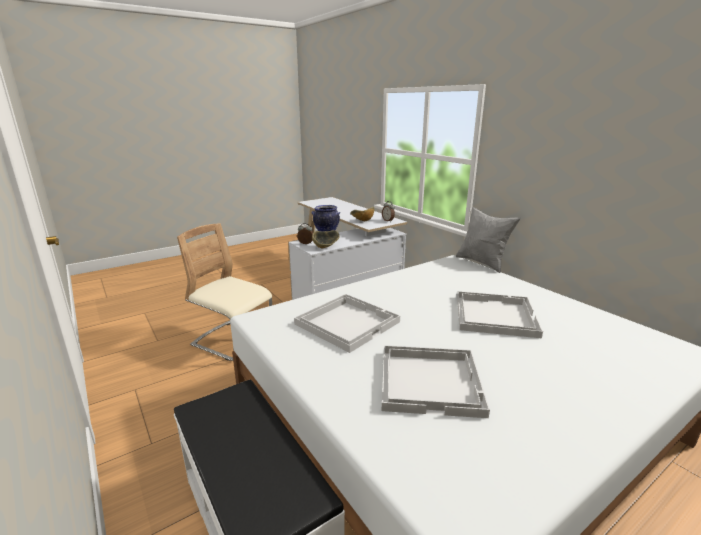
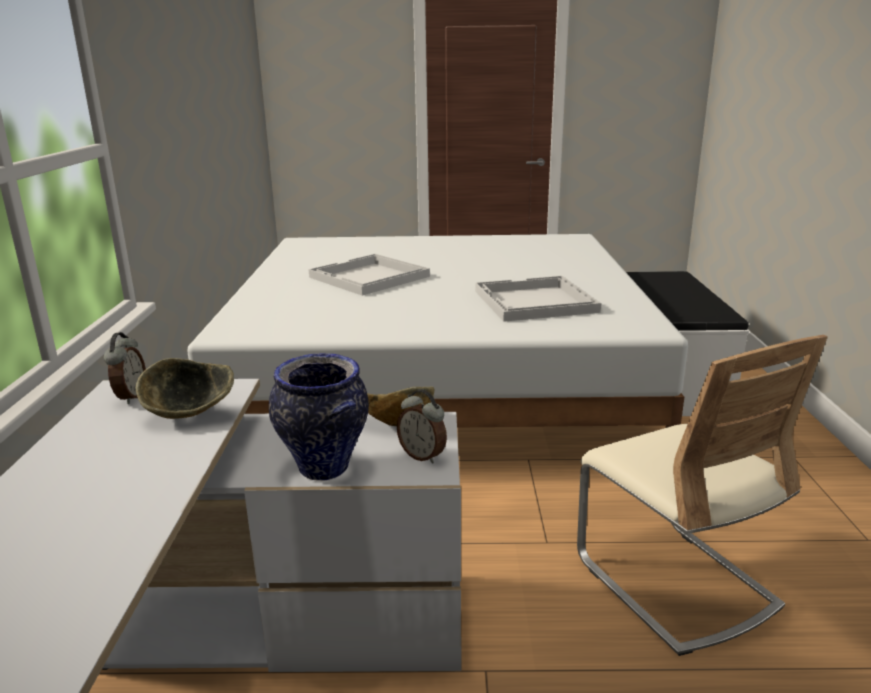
camera: 145 degrees left, 0 degrees up
(431, 381) = (515, 263): white tray -> none
(482, 263) = (204, 319): grey pillow -> none

